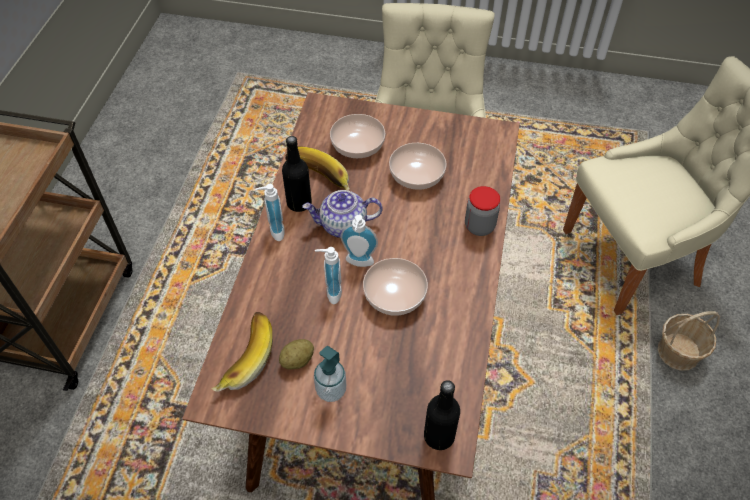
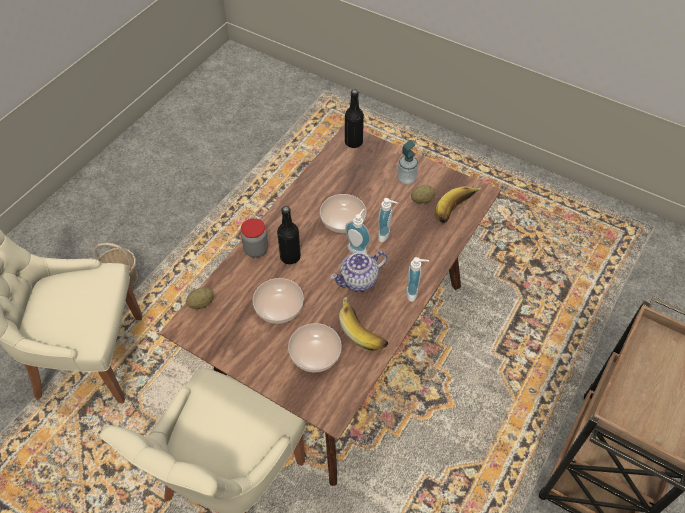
camera: 160 degrees left, 0 degrees up
(299, 203) = (387, 311): black bottle -> black bottle (290, 257)
(343, 226) = (358, 281): teapot -> teapot turned 135 degrees clockwise
(498, 156) = (201, 303): none -> potato

